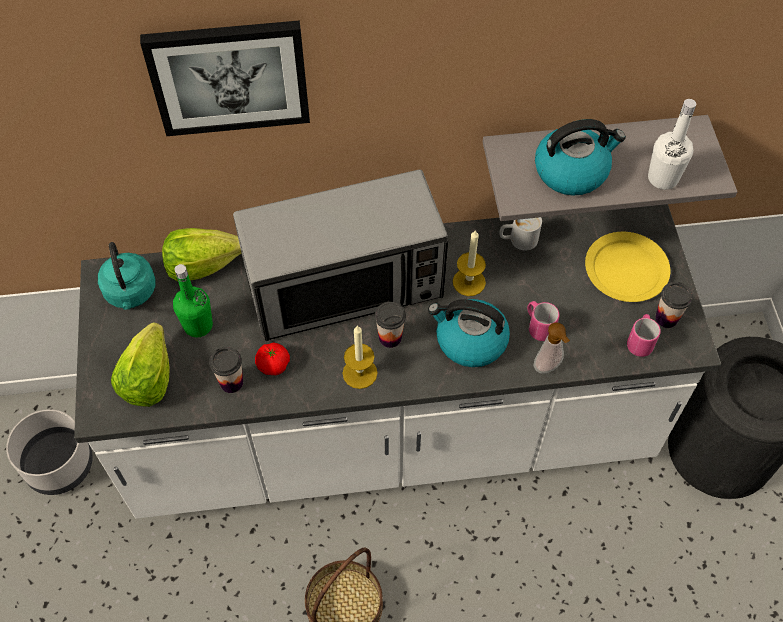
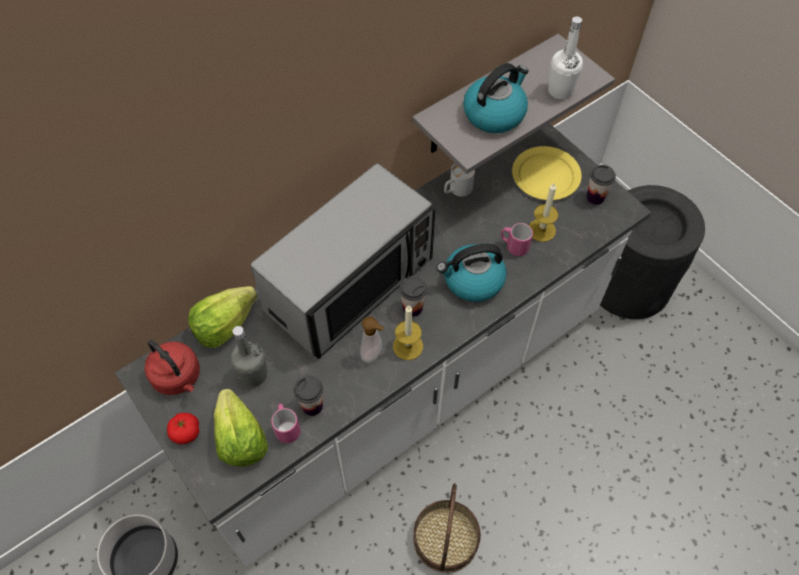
camera: 30 degrees left, 0 degrees up
(131, 293) = (178, 377): turquoise kettle -> red kettle
(198, 325) = (254, 375): green bottle -> grey bottle
(229, 76) = (215, 144): picture -> none
(273, 365) = (336, 374): tomato -> tomato (186, 432)
(469, 282) = (442, 237): candle -> candle (541, 230)
(548, 368) = (540, 272): soap dispenser -> soap dispenser (373, 354)
(640, 341) = (589, 222): pink mug -> pink mug (286, 427)

